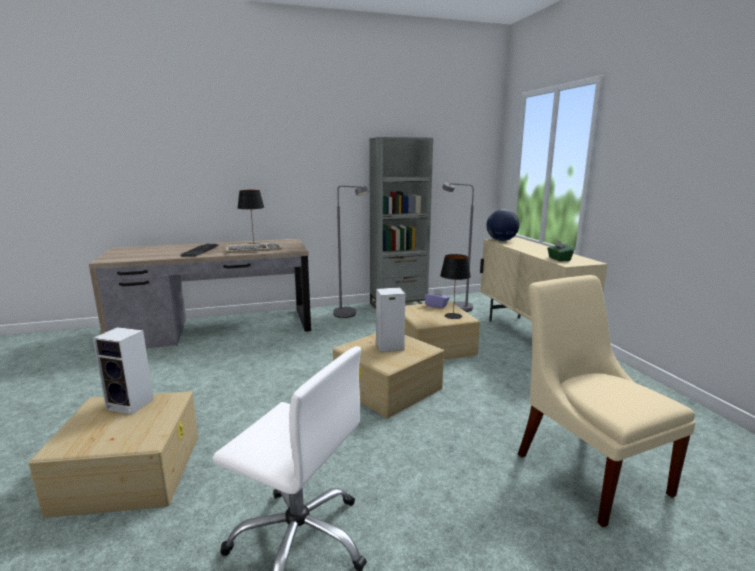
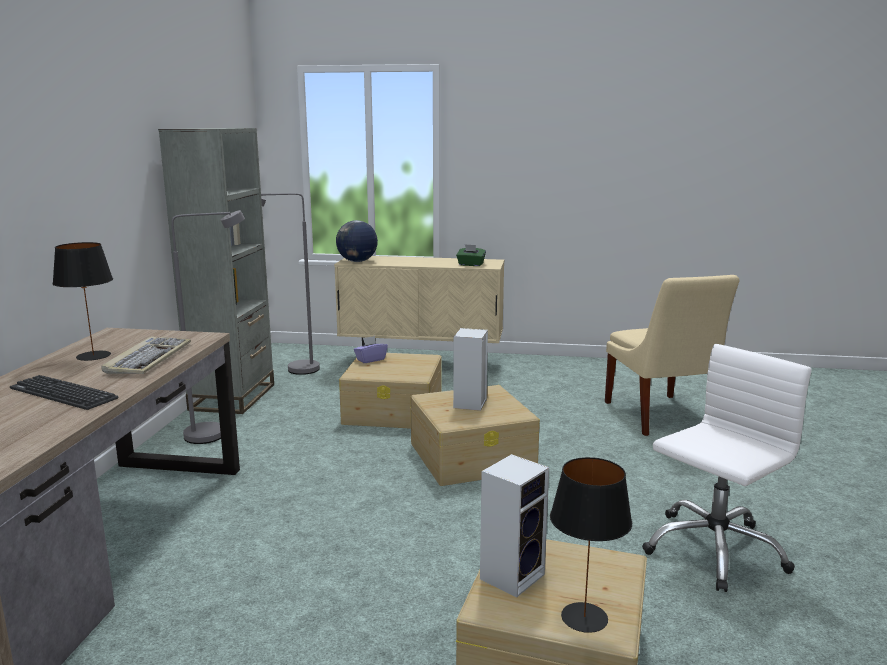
camera: 65 degrees left, 0 degrees up
(453, 316) = (414, 360): black table lamp -> black table lamp (583, 617)
(587, 469) = (660, 416): beige chair -> beige chair turned 105 degrees counterclockwise

